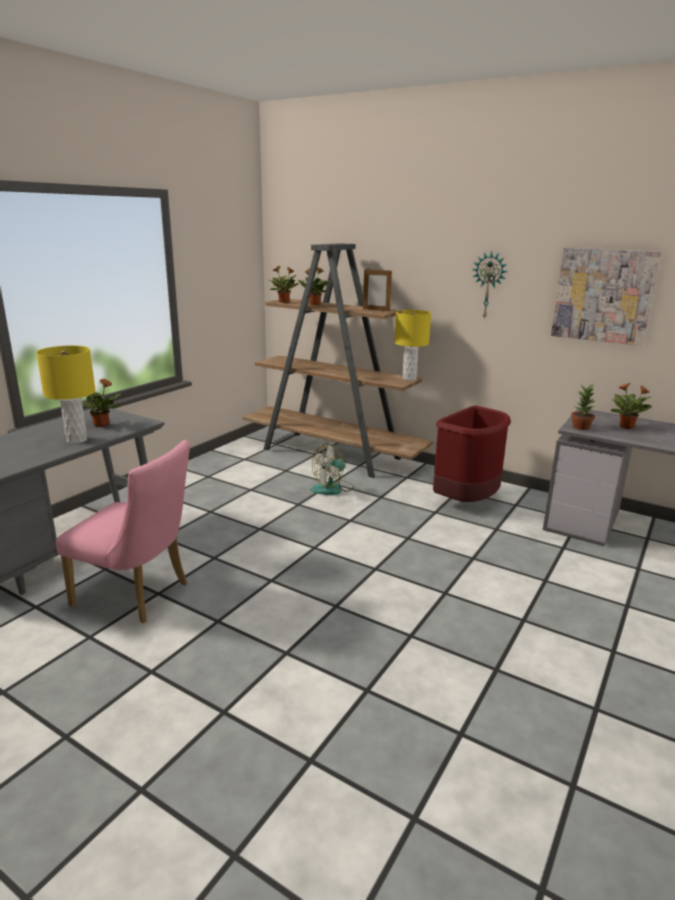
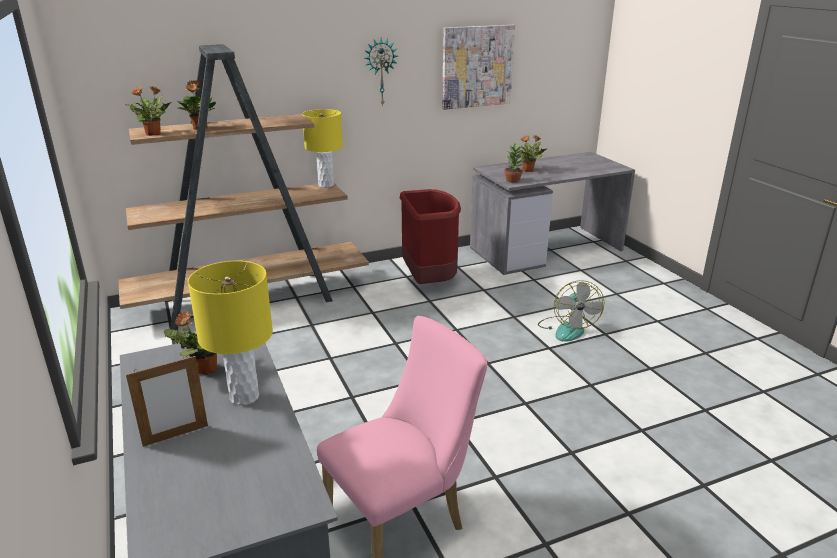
camera: 55 degrees left, 5 degrees up
(332, 488) = (324, 328): fan -> fan (567, 328)
(376, 310) = (285, 119): picture frame -> picture frame (175, 435)

